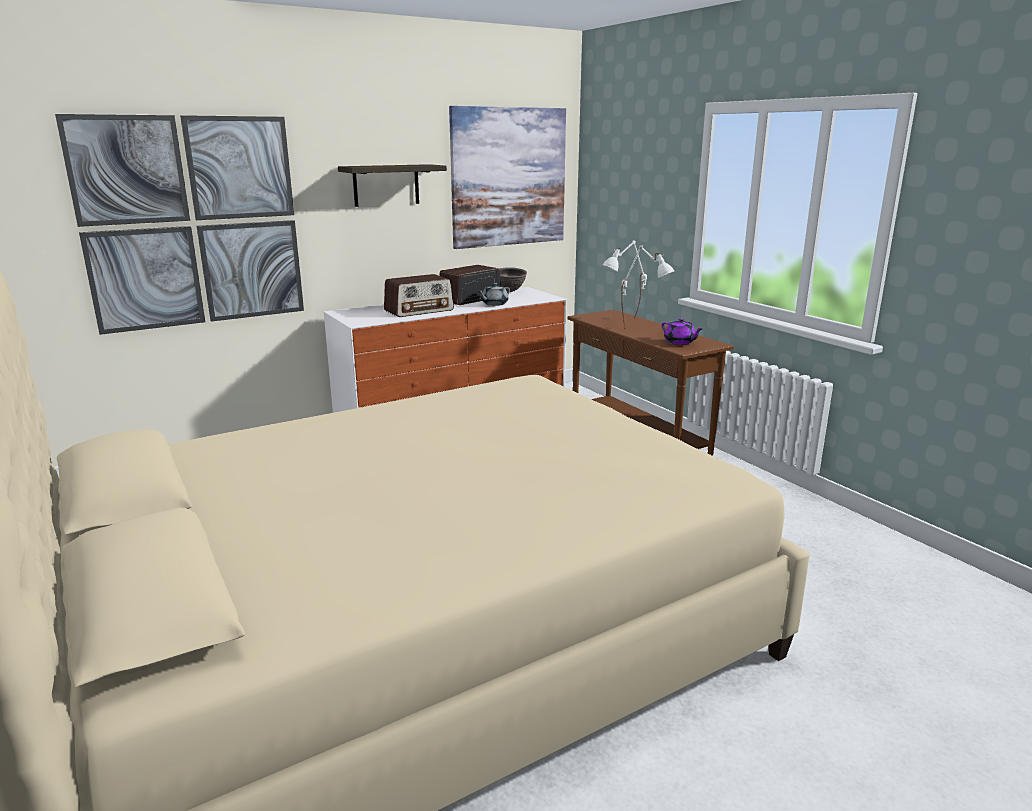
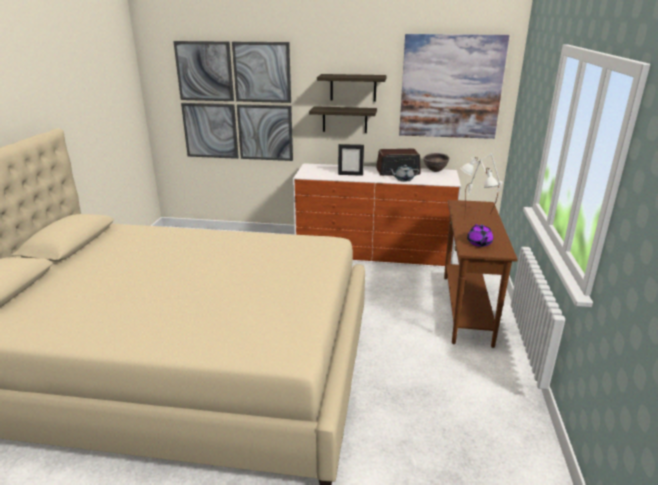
camera: 40 degrees right, 5 degrees up
(378, 234) = (344, 119): none -> shelf
(419, 310) = (350, 174): radio -> picture frame

